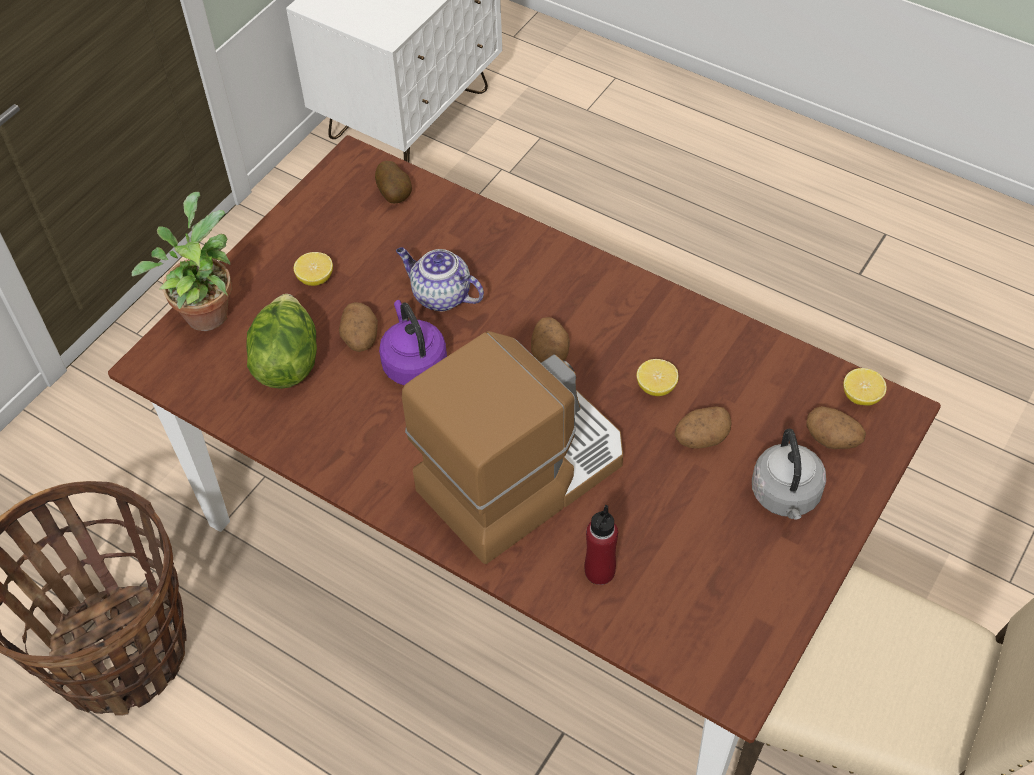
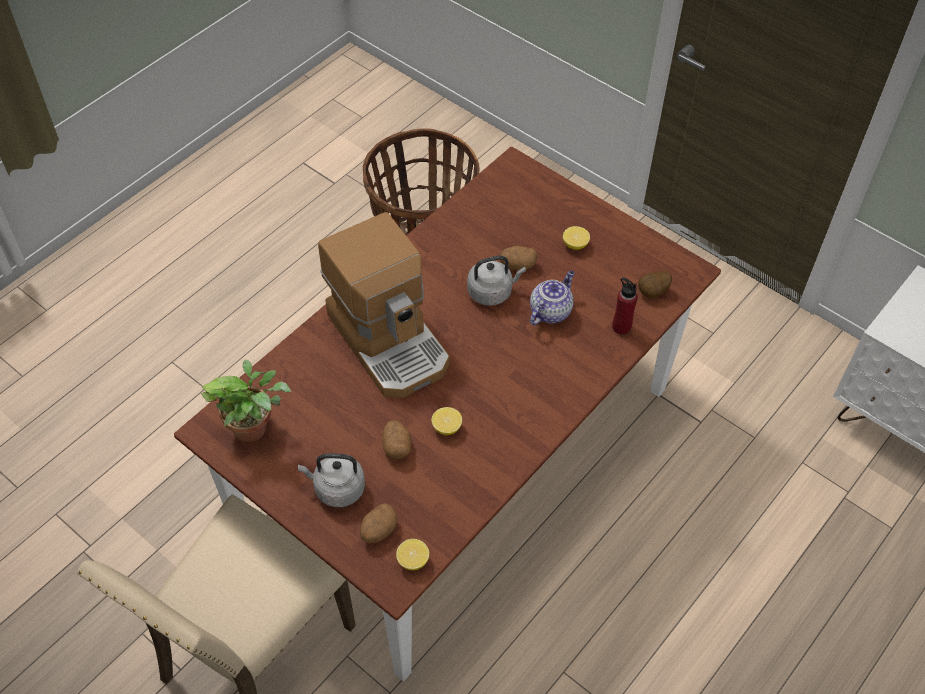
camera: 95 degrees right, 0 degrees up
(205, 310) = (554, 189): potted plant -> potted plant (255, 427)
(287, 361) = (504, 228): lettuce -> none
(413, 363) = (492, 292): purple kettle -> grey kettle
(550, 353) = (488, 368): potato -> none
(599, 571) = (307, 372): red bottle -> red bottle (621, 326)

